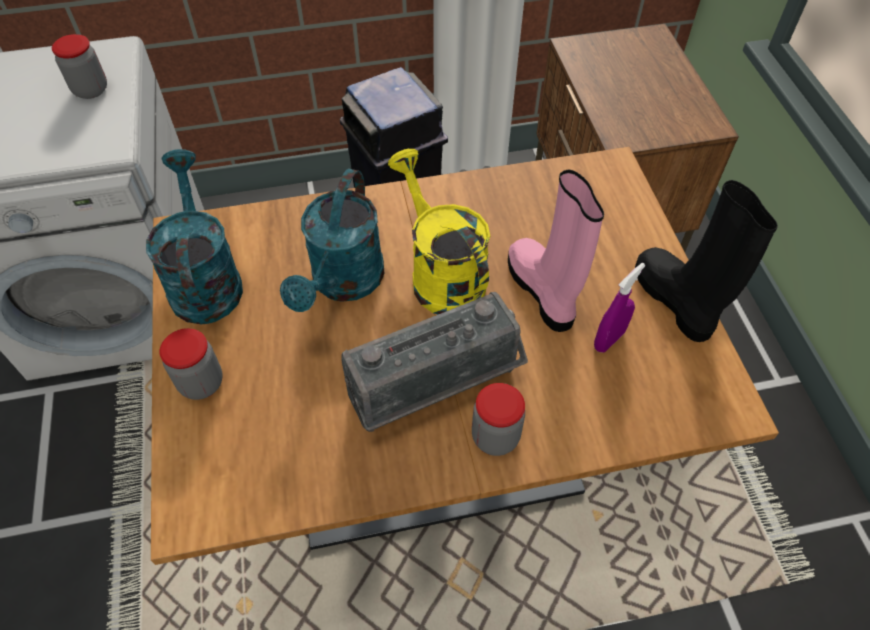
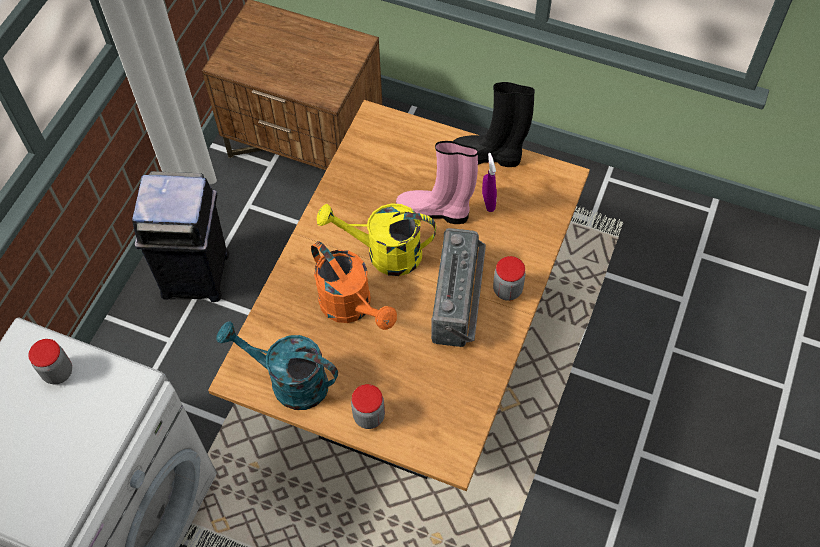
camera: 55 degrees left, 5 degrees up
(343, 284) = (352, 307): turquoise watering can -> orange watering can

